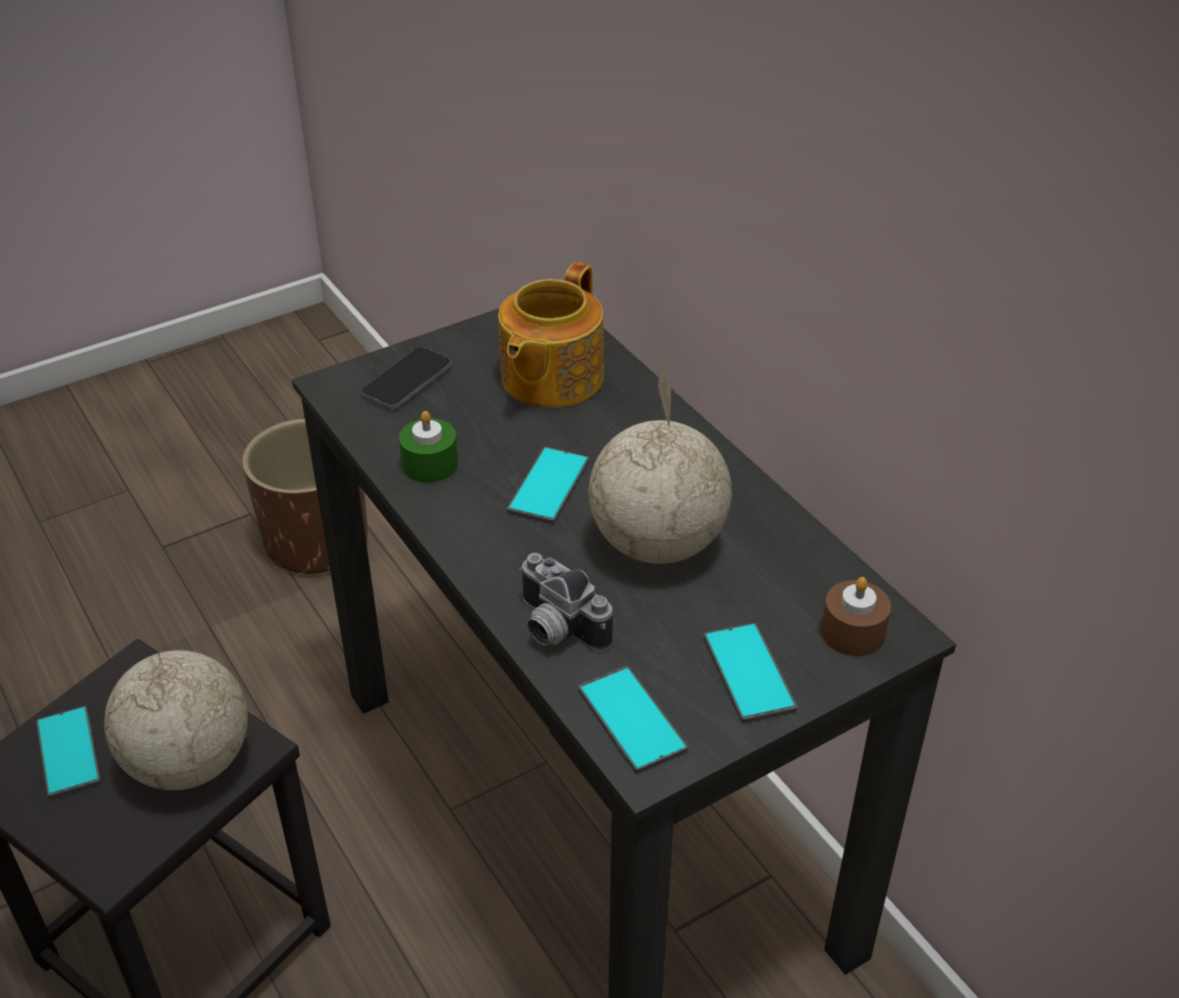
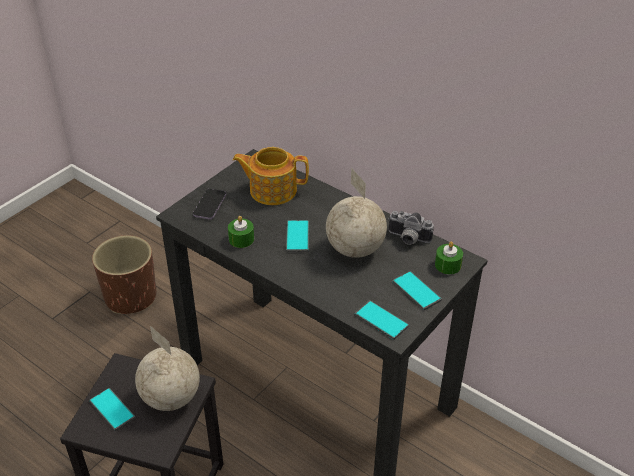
camera: 20 degrees left, 0 degrees up
(549, 378) = (272, 190): teapot -> teapot turned 90 degrees clockwise
(554, 629) = (332, 294): camera -> camera (407, 239)
(853, 632) = (448, 265): brown candle -> green candle

